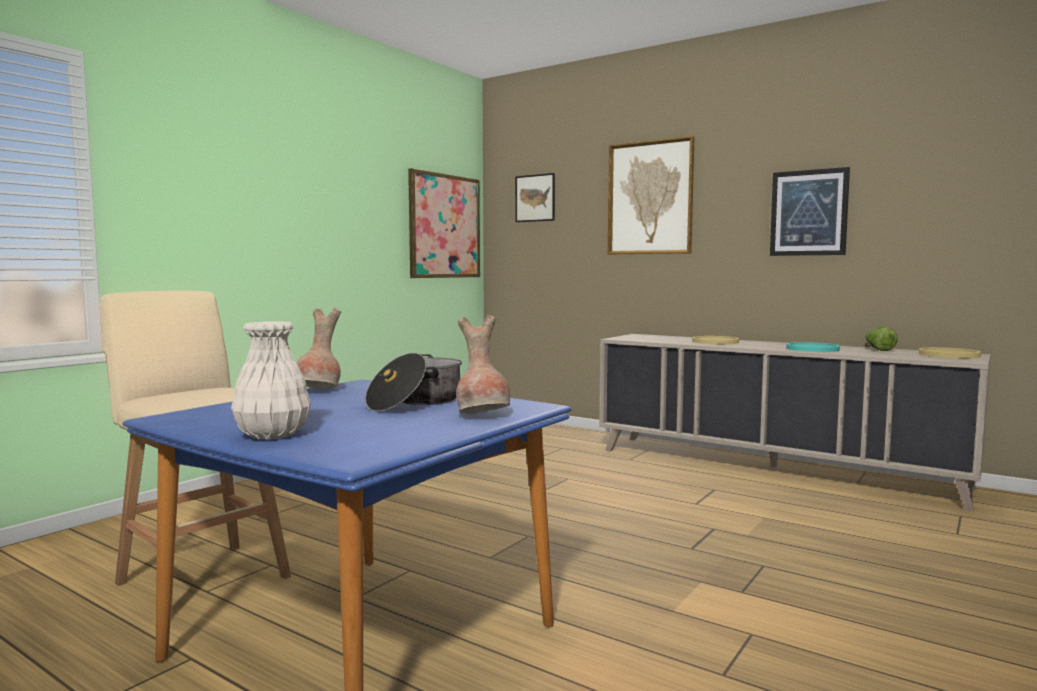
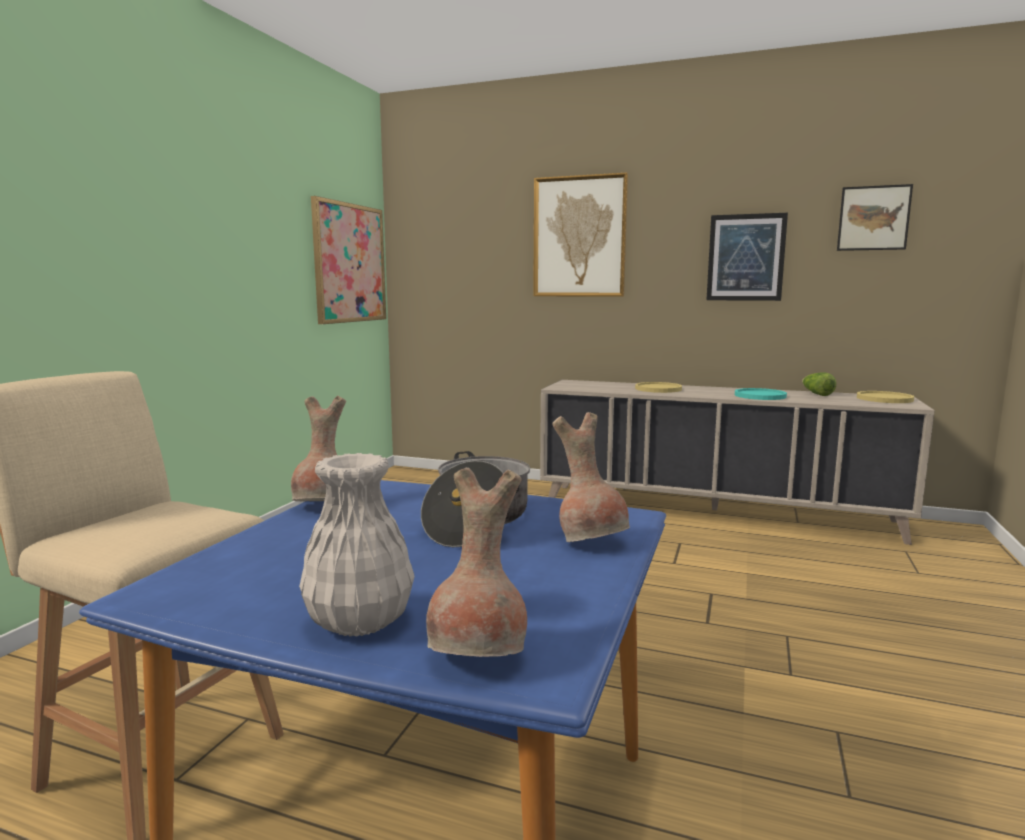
camera: 15 degrees left, 5 degrees up
(325, 451) = (480, 655): none -> brown vase
(535, 198) = (448, 232): picture -> picture (873, 218)

